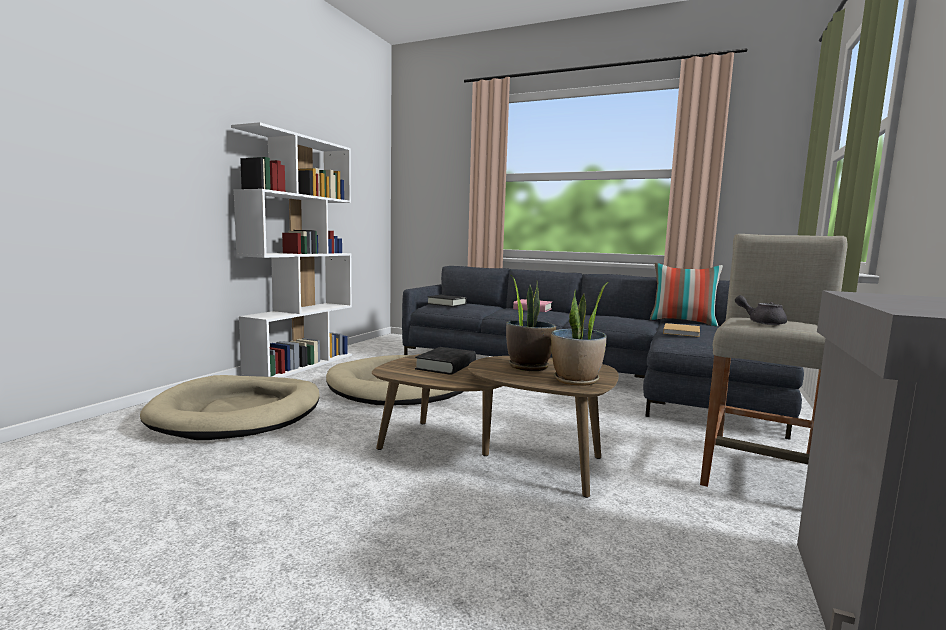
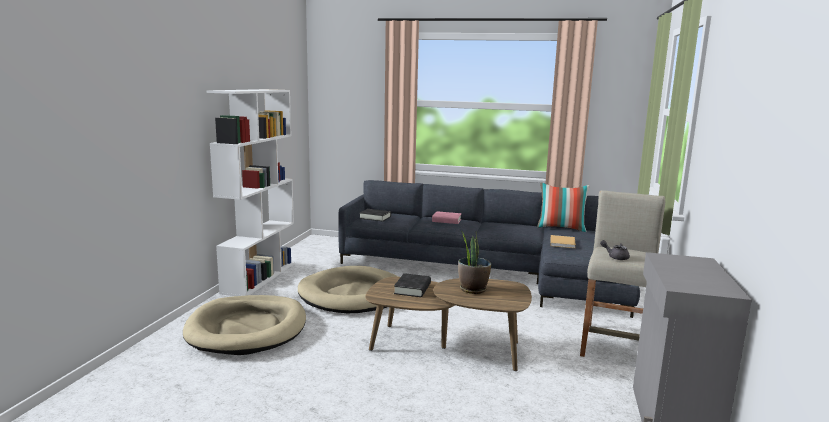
camera: 10 degrees left, 5 degrees up
(576, 381) = (507, 300): potted plant -> none

